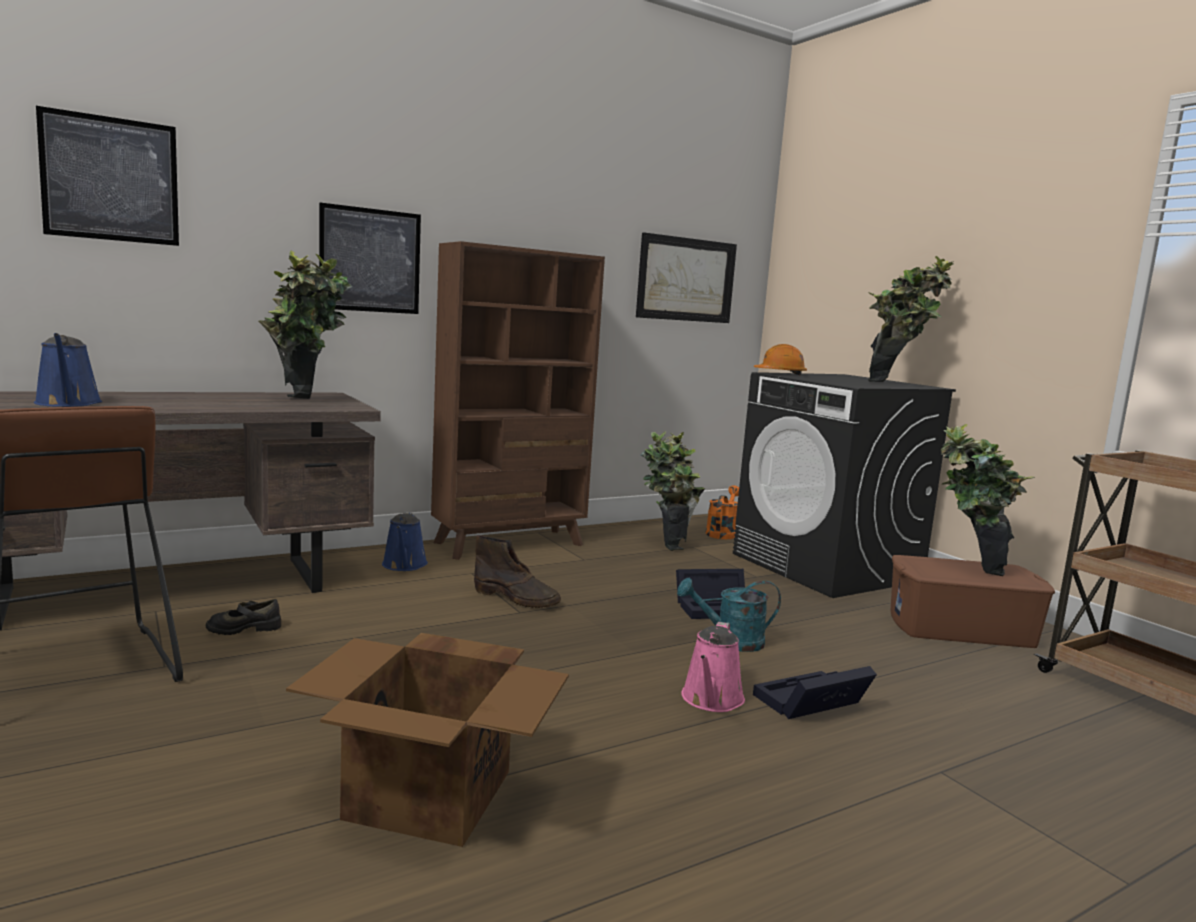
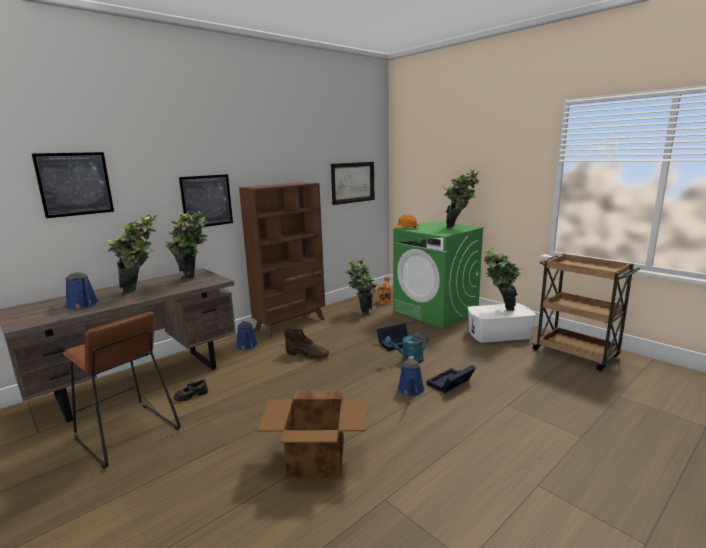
camera: 10 degrees left, 5 degrees up
(195, 402) = (142, 291): none -> potted plant
(711, 700) = (411, 390): pink watering can -> blue watering can
(826, 567) = (436, 312): black washing machine -> green washing machine
(961, 629) = (499, 334): brown storage box -> white storage box

